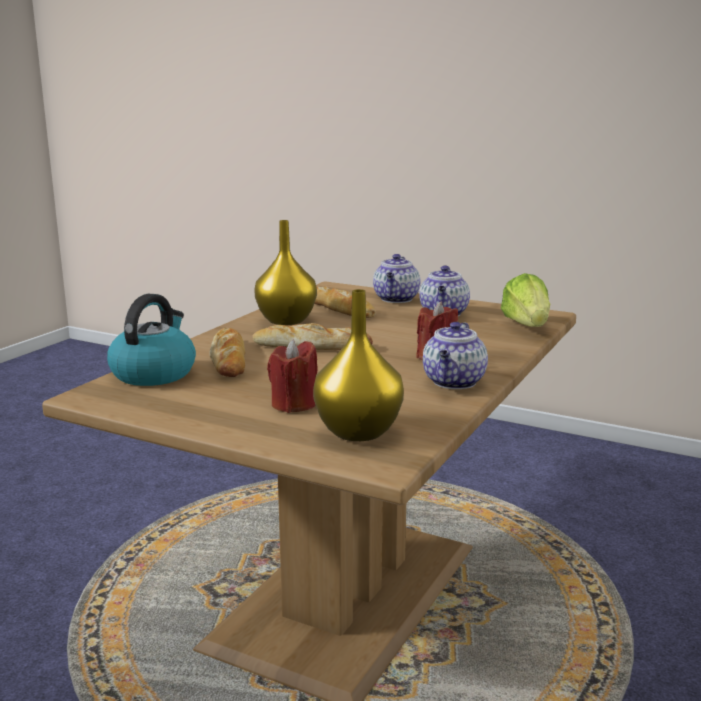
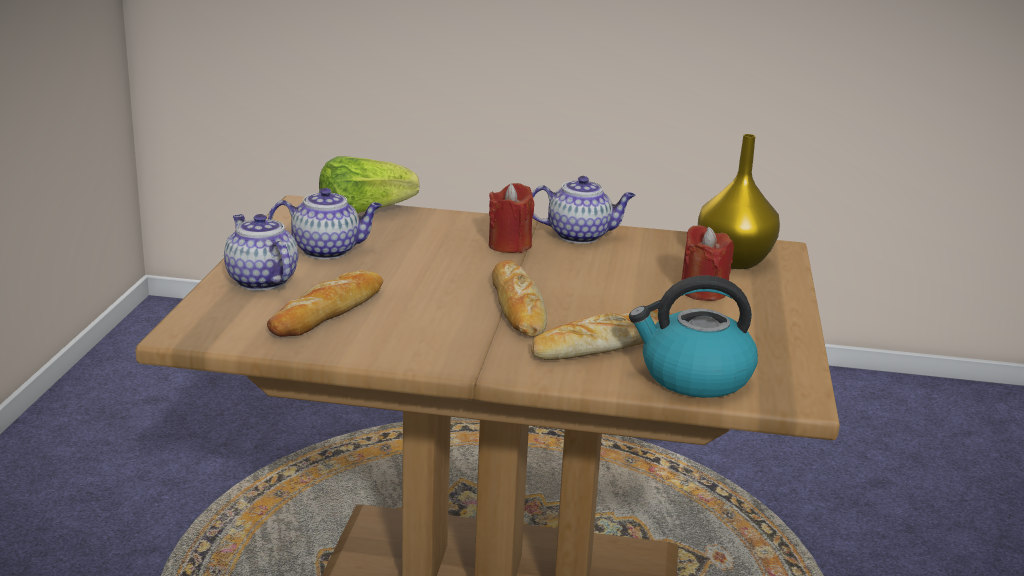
camera: 110 degrees left, 5 degrees up
(285, 320) = (413, 337): yellow vase -> none
(396, 299) = (260, 281): teapot -> teapot turned 120 degrees counterclockwise

